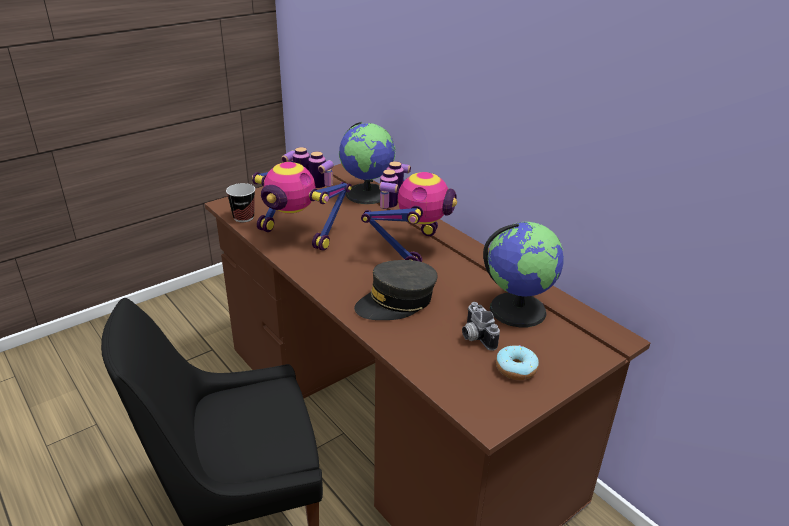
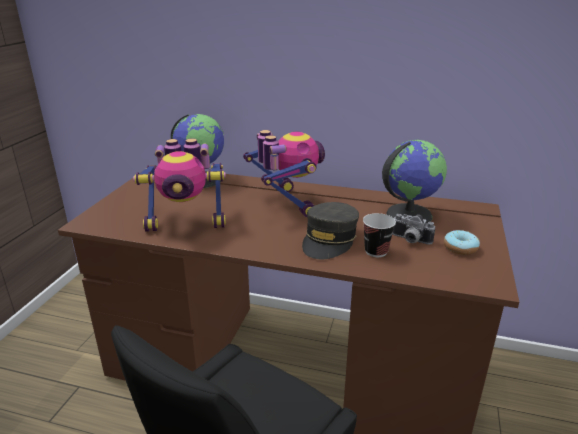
camera: 35 degrees left, 5 degrees down
(243, 217) = (116, 228): cup -> cup (376, 251)

